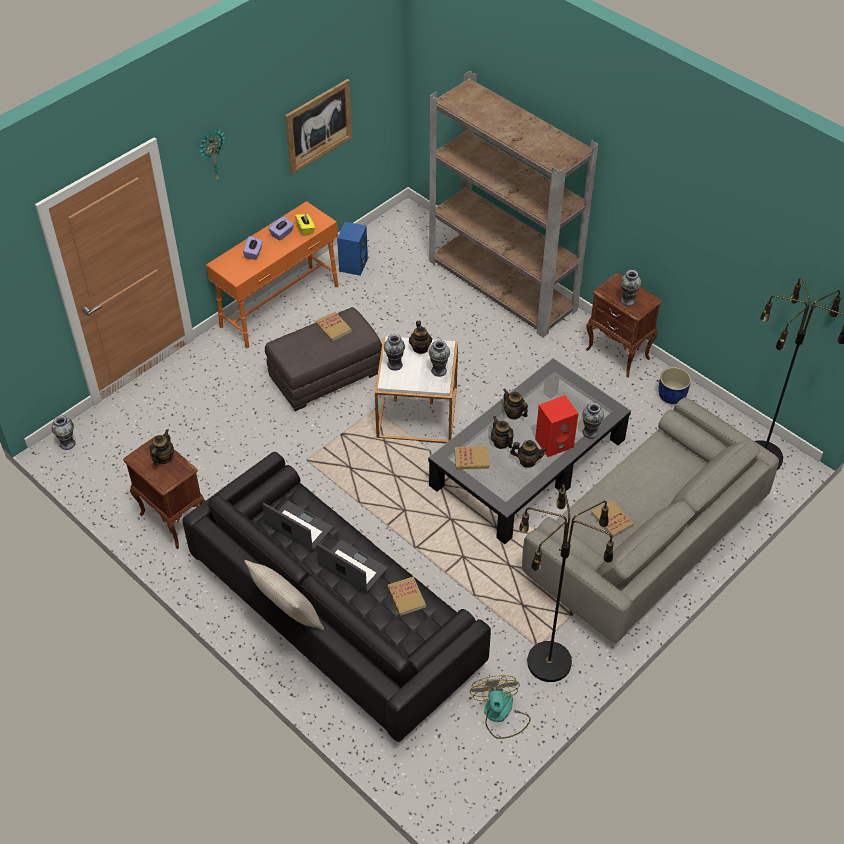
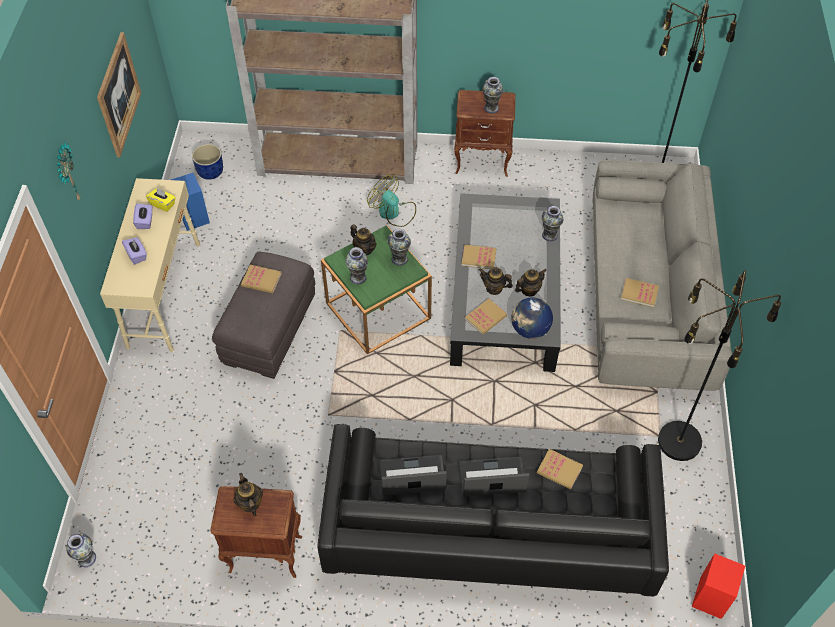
camera: 40 degrees left, 5 degrees up
(280, 307) = (165, 294): orange console table -> beige console table
(287, 615) = (500, 560): beige pillow -> none
(417, 412) = (378, 310): white side table -> green side table
(496, 489) = (530, 329): none -> globe
(500, 715) = (689, 511): fan -> fan (393, 212)
(514, 413) = (478, 258): teapot -> book
(554, 442) = (532, 260): red speaker -> red speaker (710, 596)
(671, 395) = (551, 171): blue planter -> blue planter (210, 172)

